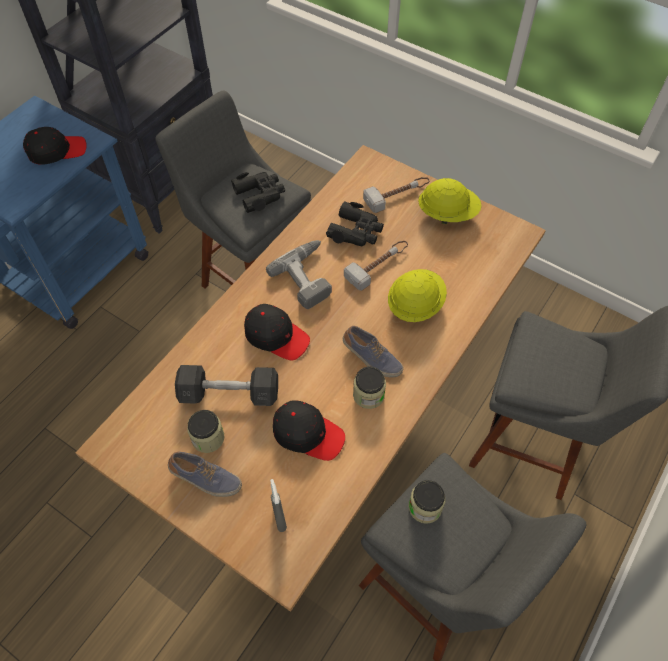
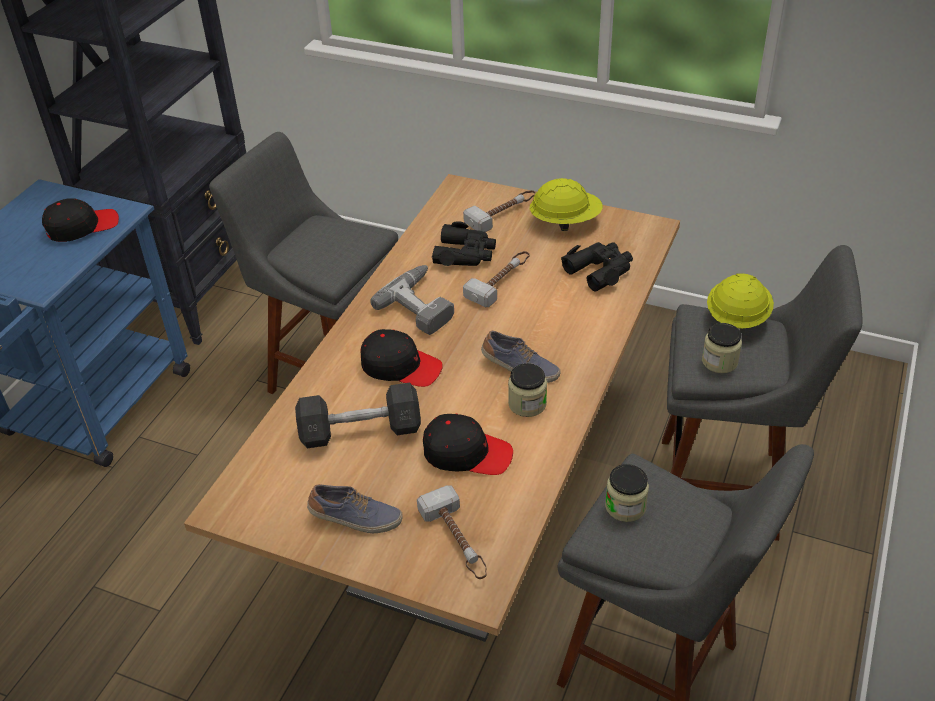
camera: 10 degrees left, 15 degrees down
(208, 438) = (347, 478): jar -> jar (719, 361)
(260, 194) = (338, 241): black binoculars -> black binoculars (599, 270)
(279, 518) = (458, 541): grey spray bottle -> hammer
(415, 305) = (554, 311): yellow hard hat -> yellow hard hat (736, 318)

